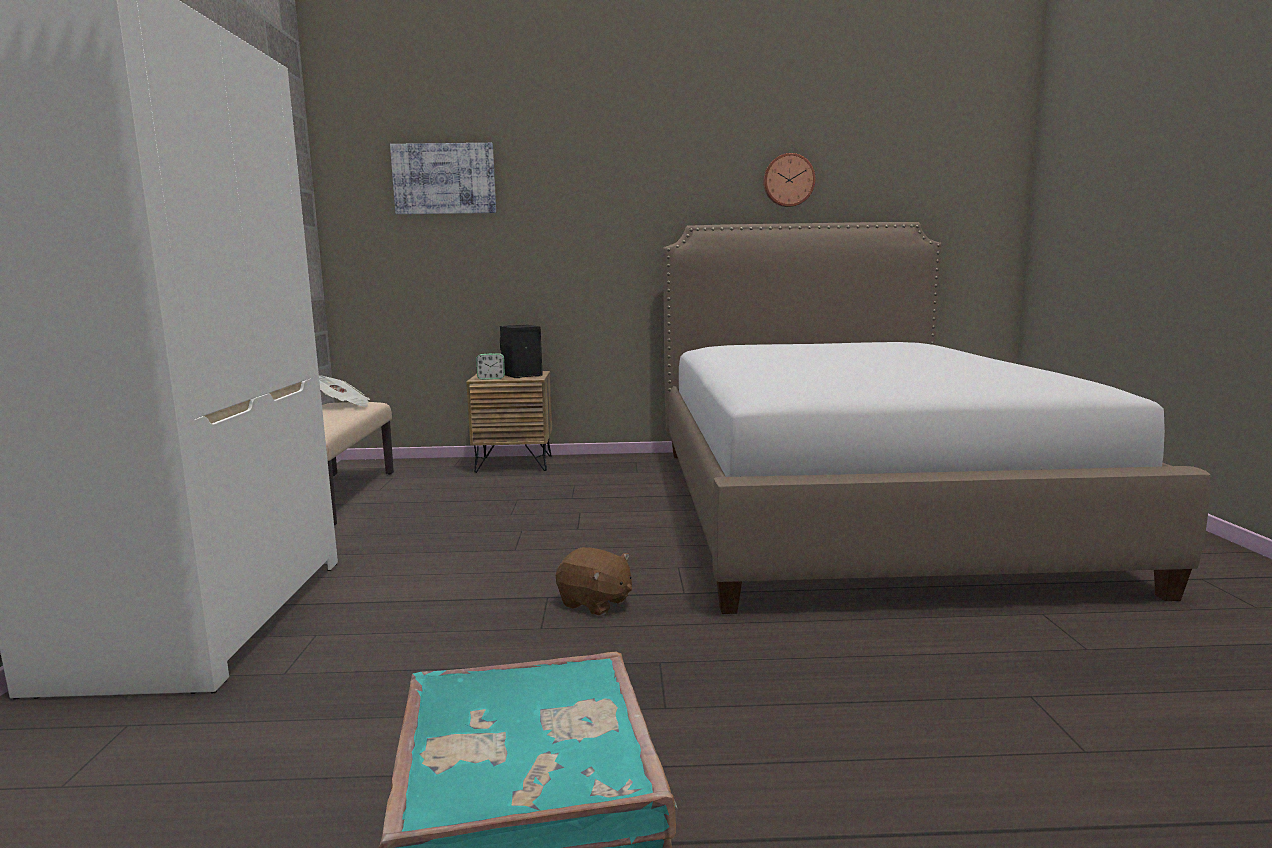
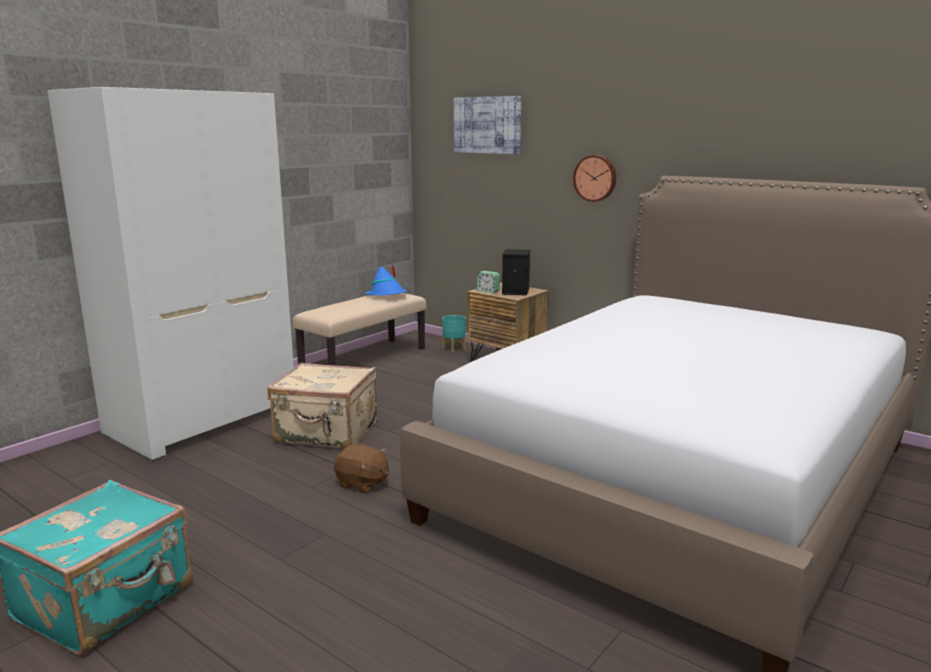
camera: 40 degrees right, 5 degrees up
(343, 406) = (387, 296): newspaper -> blue hat
(430, 466) = (454, 349): none -> turquoise planter
(442, 575) = (327, 433): none -> beige suitcase
(595, 603) = (362, 484): brown plush toy -> brown plush toy turned 45 degrees counterclockwise
(788, 180) = (778, 132): wall clock -> wall clock (595, 178)

